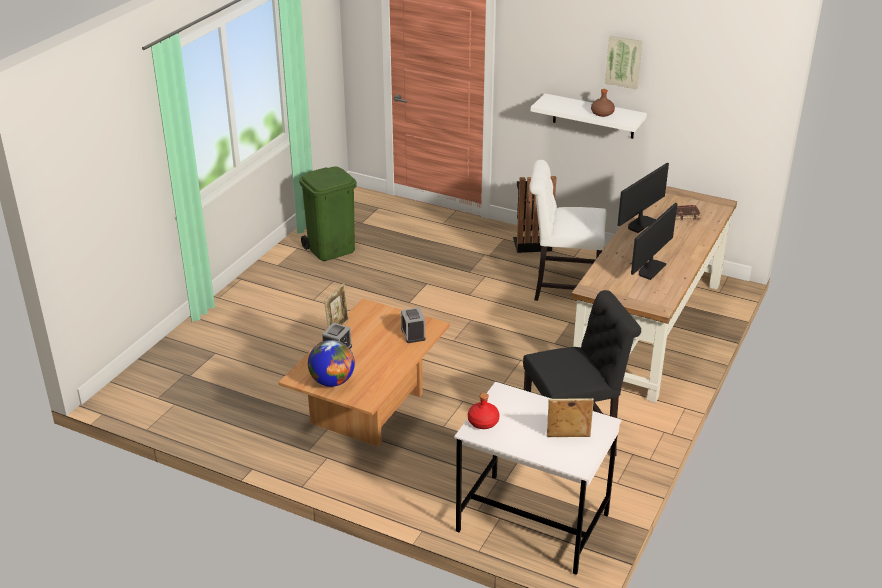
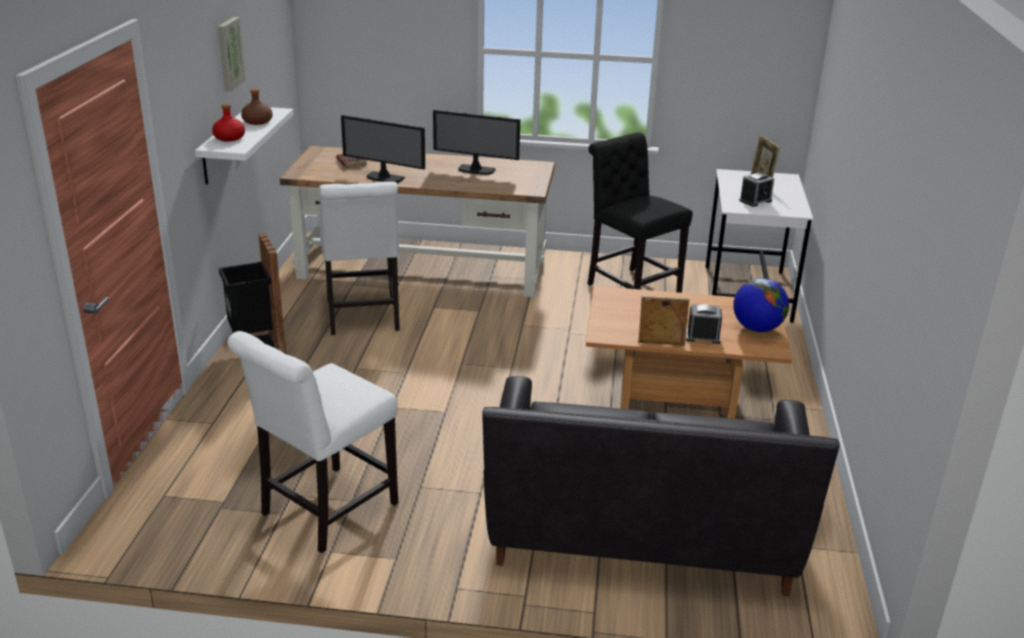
camera: 110 degrees left, 5 degrees down
(234, 347) = (641, 533): none -> black sofa
(332, 249) = (324, 512): green trash can -> white chair
(413, 334) = (632, 300): alarm clock -> alarm clock (755, 201)
(483, 421) = (781, 210): red bottle -> red bottle (229, 138)

